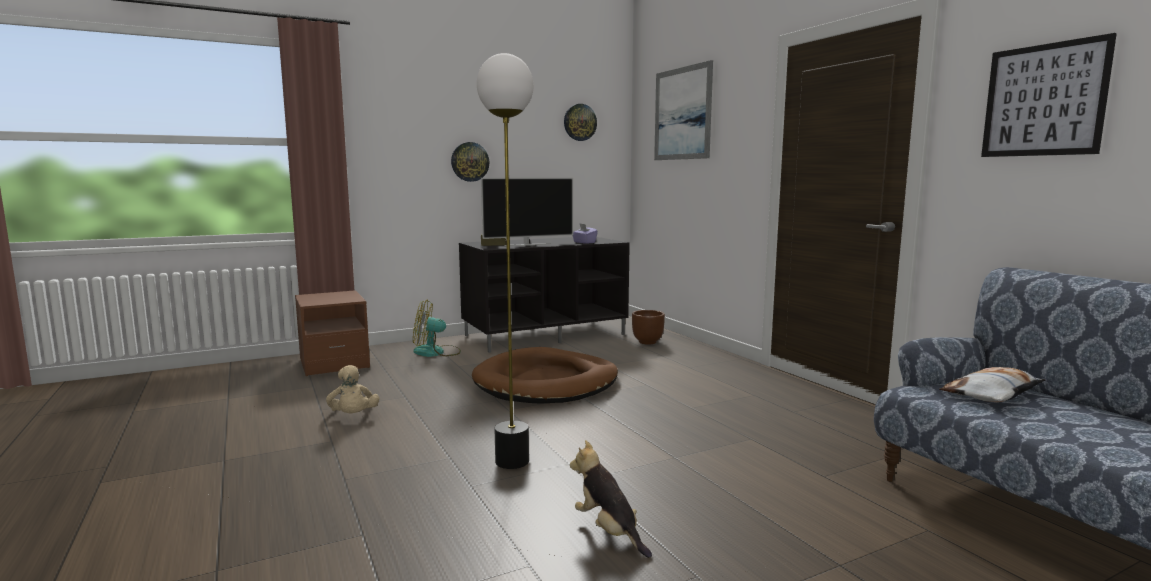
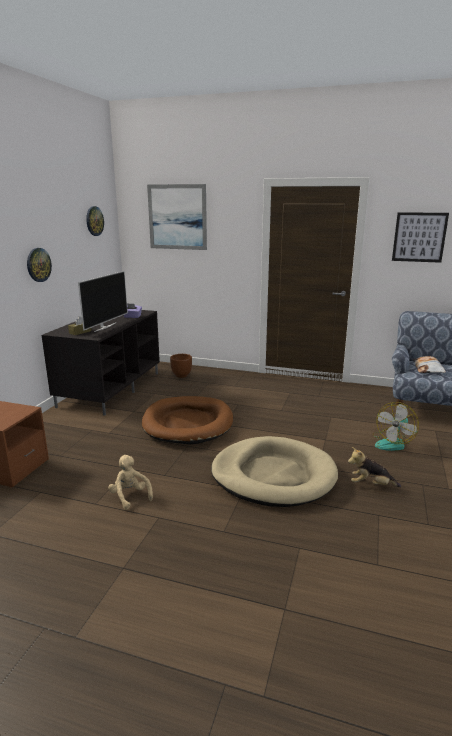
camera: 45 degrees left, 10 degrees up
(353, 416) = (130, 496): beige plush toy -> beige plush toy turned 150 degrees counterclockwise
(436, 352) = (67, 428): fan -> fan (392, 443)
(512, 461) = (273, 475): floor lamp -> beige dog bed

